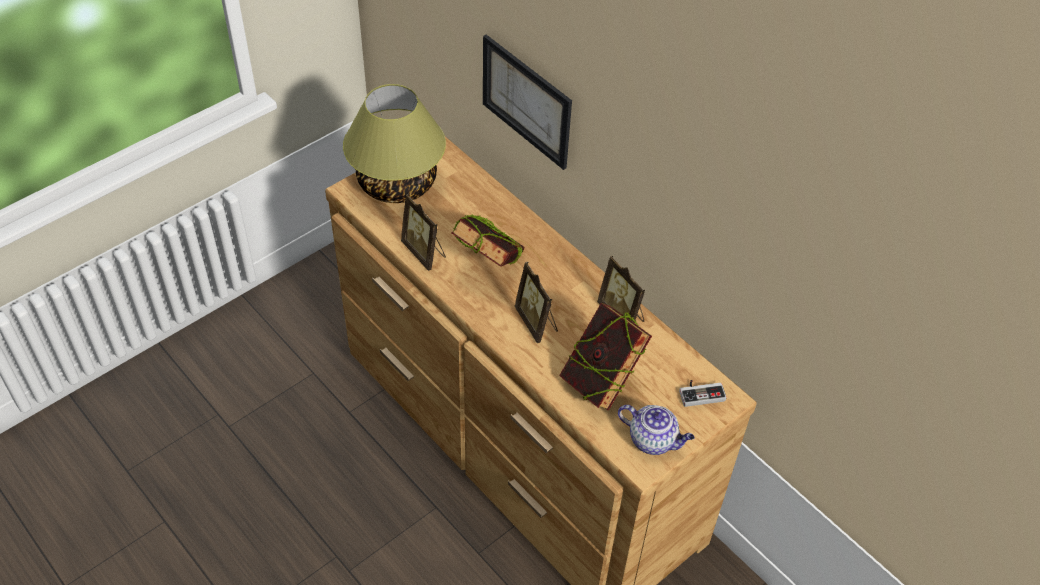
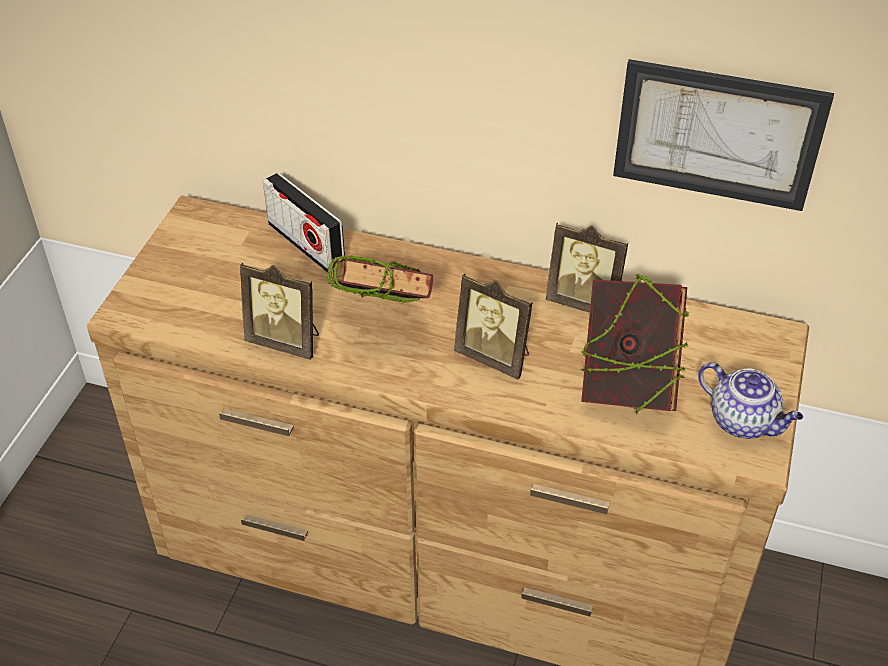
camera: 30 degrees left, 5 degrees down
(396, 183) = (181, 277): table lamp -> none
(483, 196) = (306, 245): none -> radio
(526, 101) = (340, 78): picture -> picture (718, 134)
(653, 440) = (744, 422): teapot -> teapot turned 45 degrees clockwise
(700, 392) = (744, 343): game controller -> none

